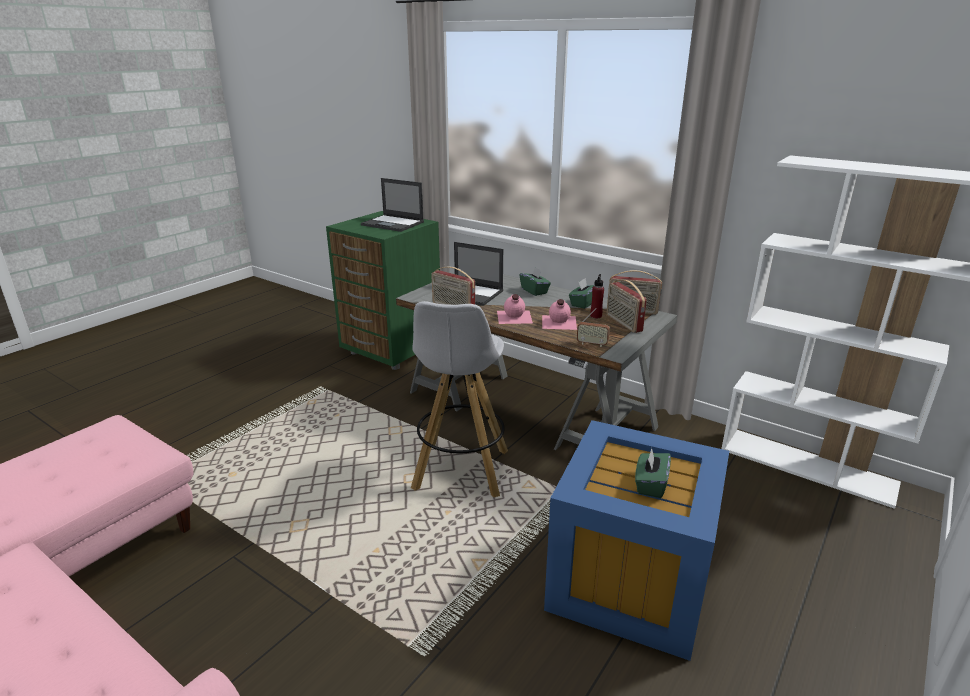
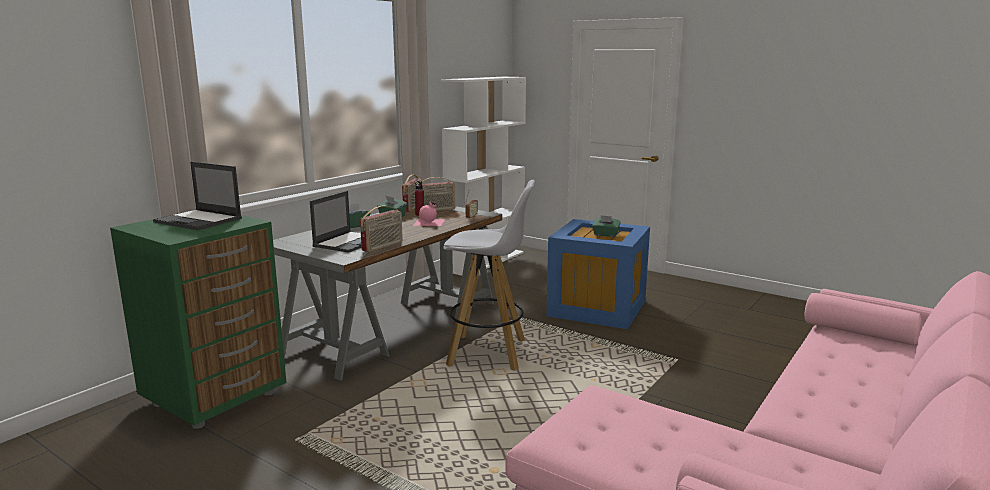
camera: 90 degrees left, 10 degrees down
(393, 224) = (199, 220): laptop -> laptop turned 90 degrees clockwise
(513, 317) = (414, 231): pink bottle -> none

